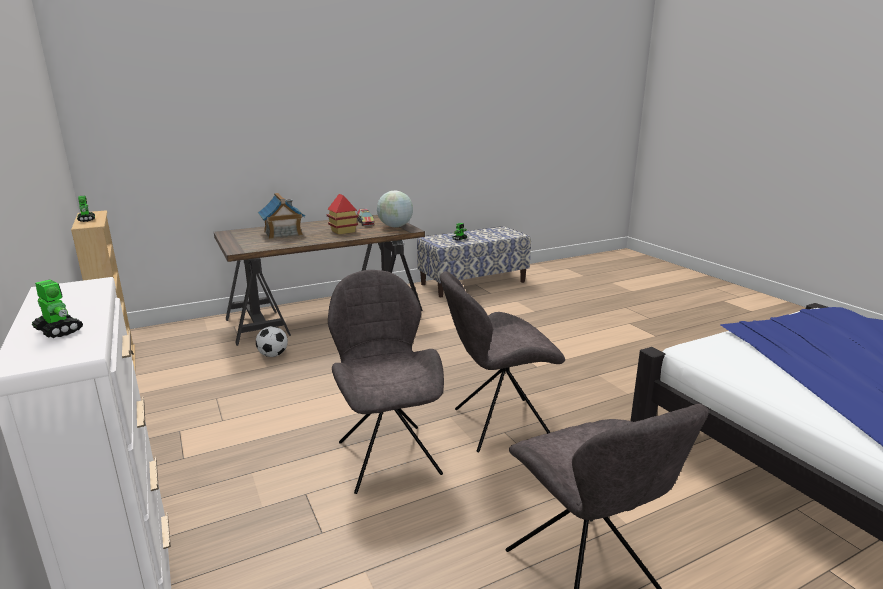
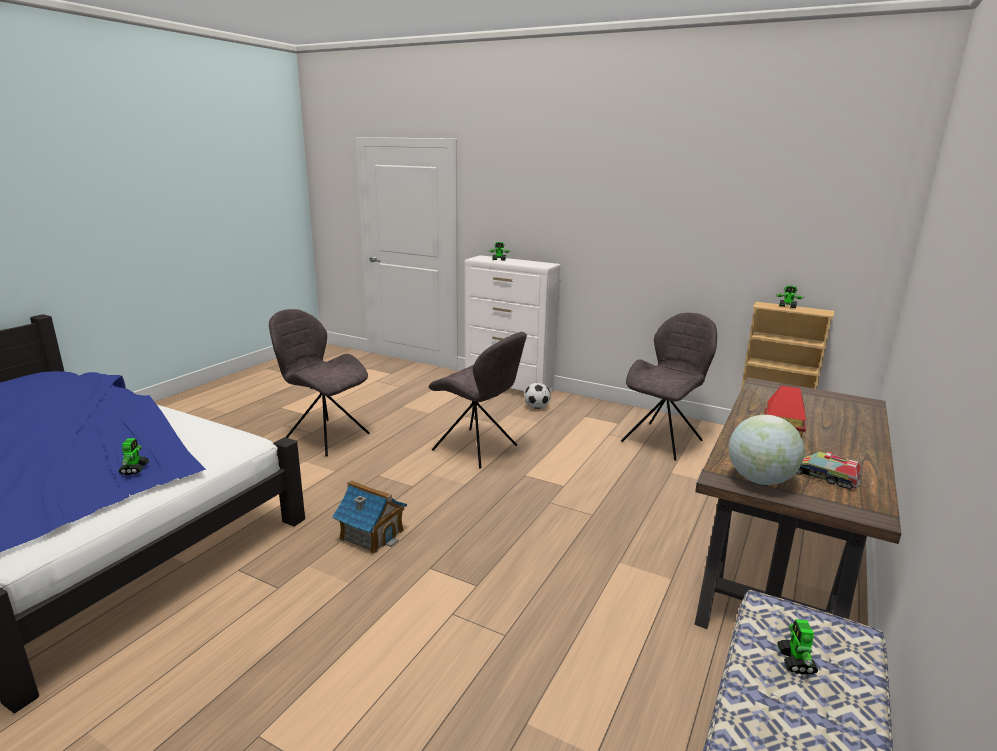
camera: 145 degrees right, 0 degrees up
(273, 355) = (693, 483): football -> football (537, 407)
(283, 233) = (817, 417): toy house -> toy house (372, 534)
(498, 425) = (421, 490): grey chair -> grey chair (663, 440)
(786, 332) = (134, 469): none -> toy robot

